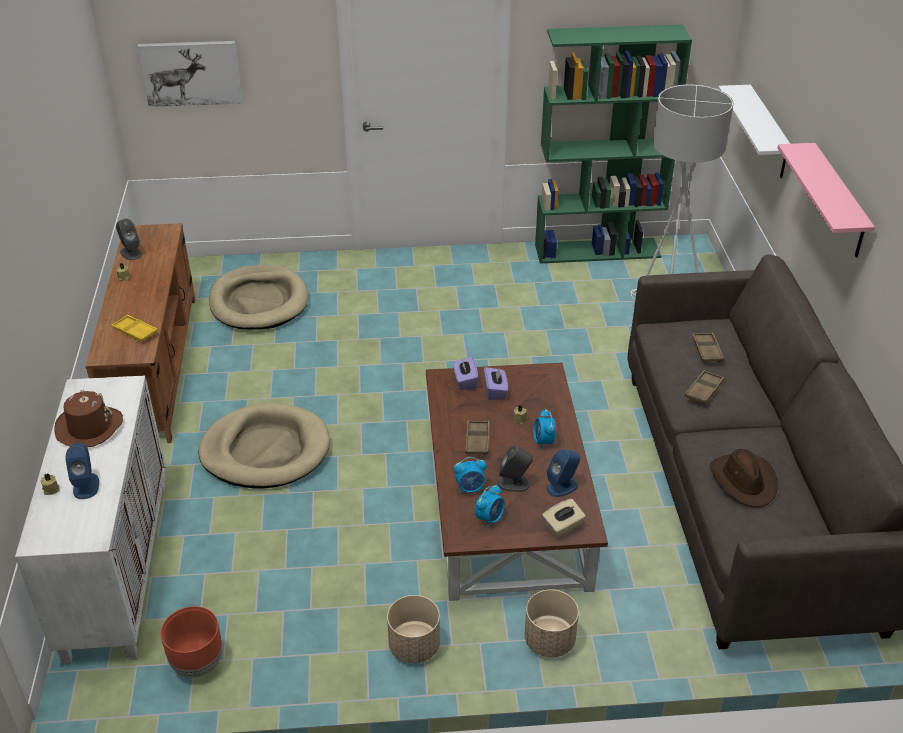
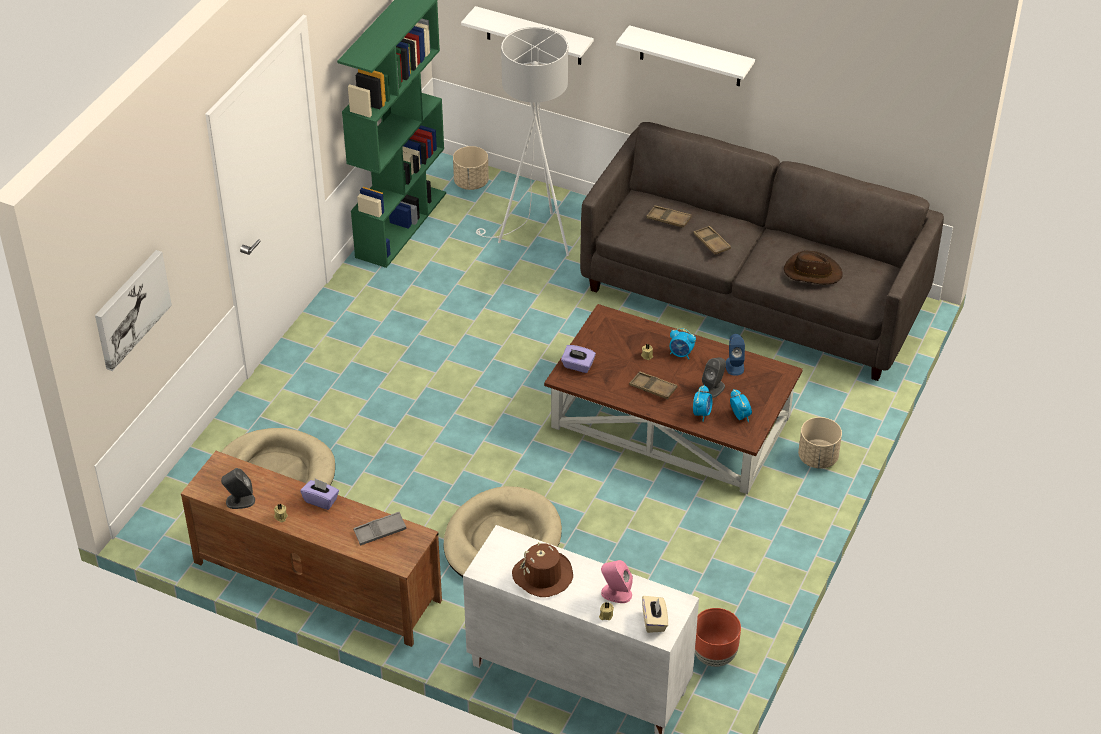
camera: 60 degrees left, 5 degrees up
(86, 485) = (616, 593): blue speaker -> pink speaker
(135, 331) = (380, 531): yellow tray -> grey tray
(414, 646) = (777, 530): beige planter -> beige planter (471, 183)
(495, 391) = (603, 354): purple tissue box -> purple tissue box (321, 500)
(562, 527) = (774, 383): beige tissue box -> beige tissue box (654, 621)
(838, 202) = (690, 57): pink shelf -> white shelf

